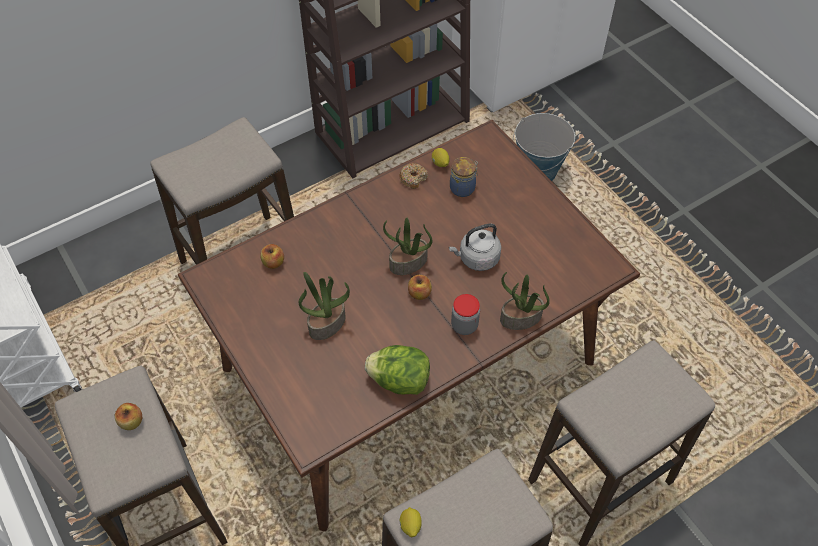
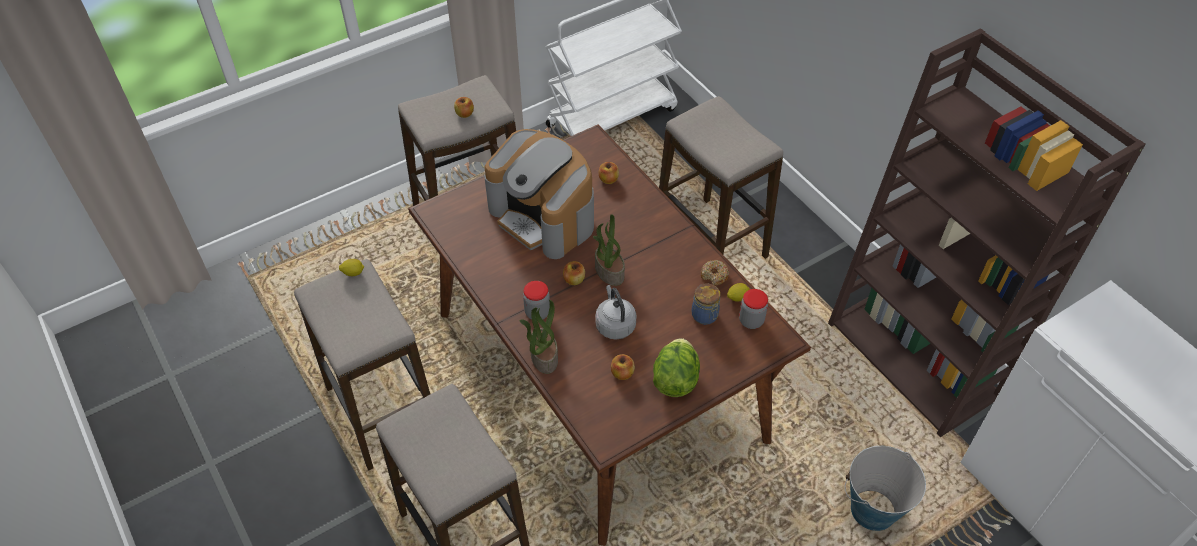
camera: 90 degrees right, 5 degrees down
(327, 323) = (544, 217): potted plant -> coffee machine
(400, 380) = (483, 266): lettuce -> lettuce (675, 380)
(467, 155) = (751, 321): none -> jar
(534, 253) = (622, 373): none -> apple

